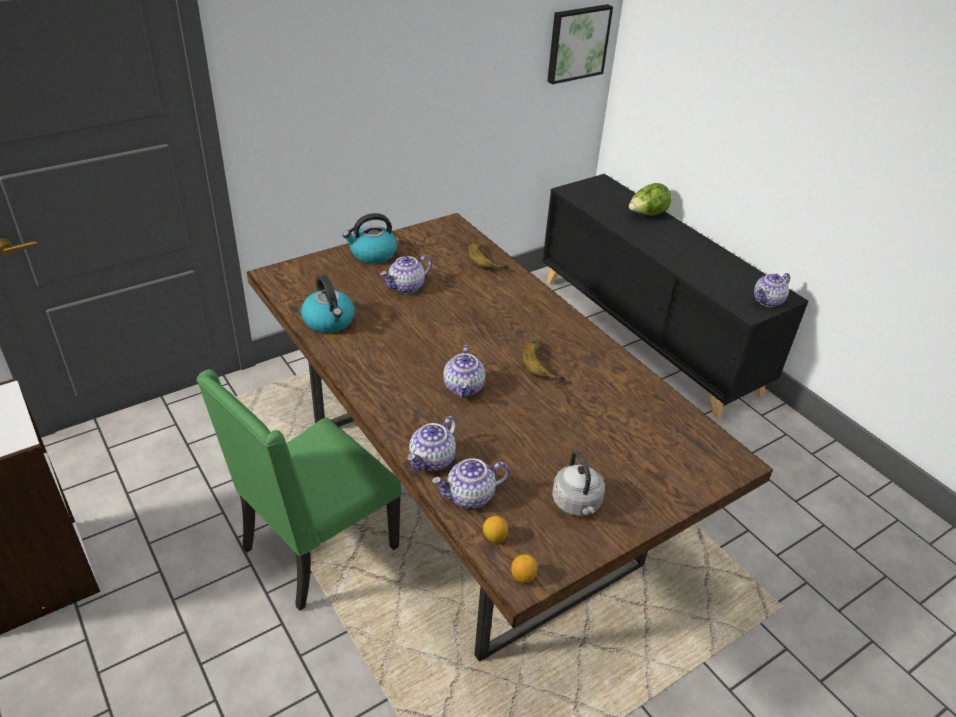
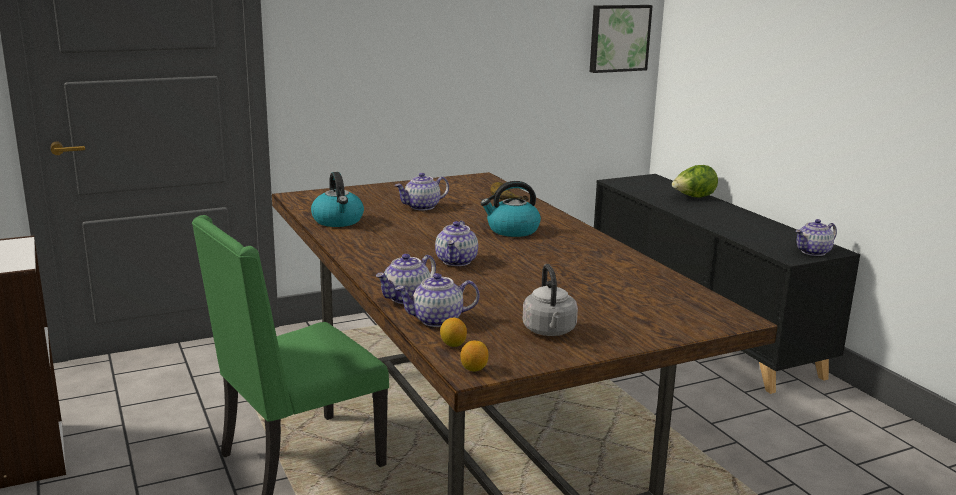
camera: 10 degrees right, 20 degrees down
(372, 254) = (396, 189): kettle -> kettle (512, 230)
(545, 363) = (547, 252): banana -> none

